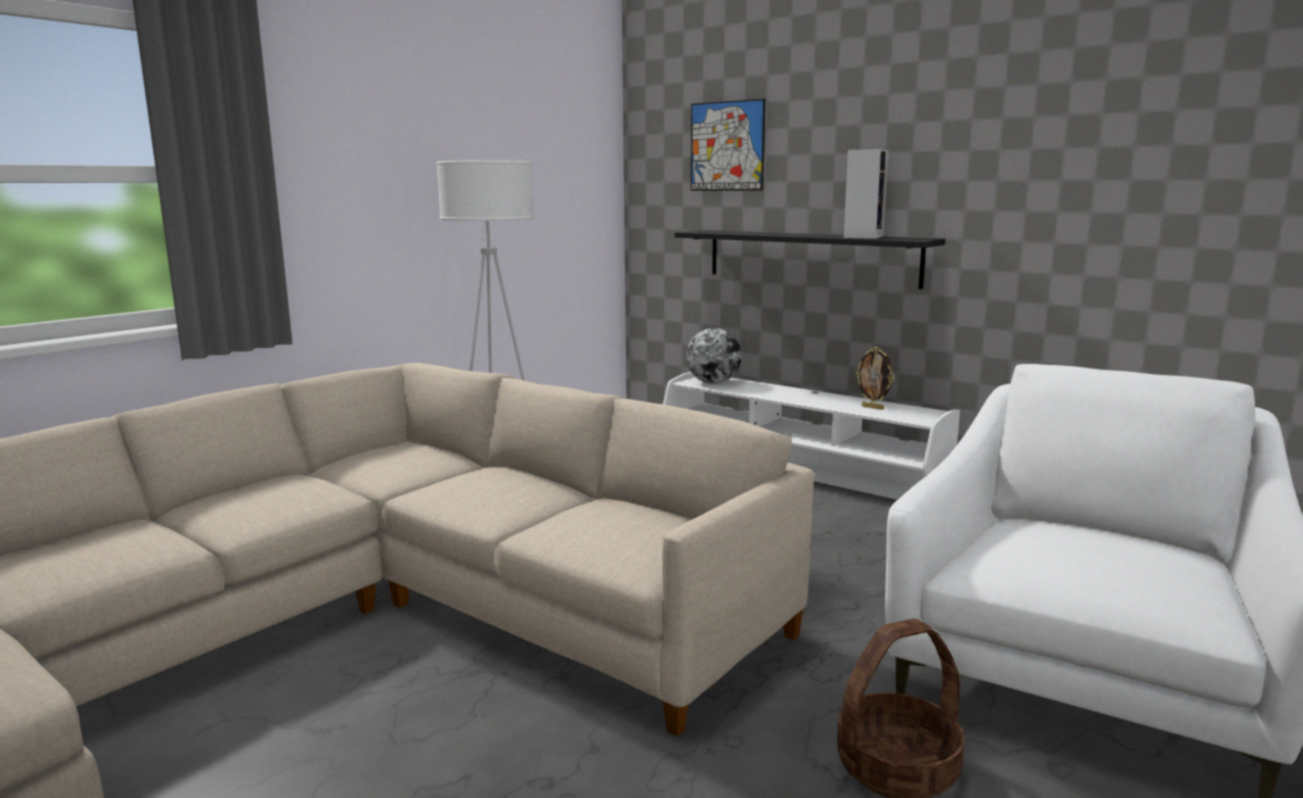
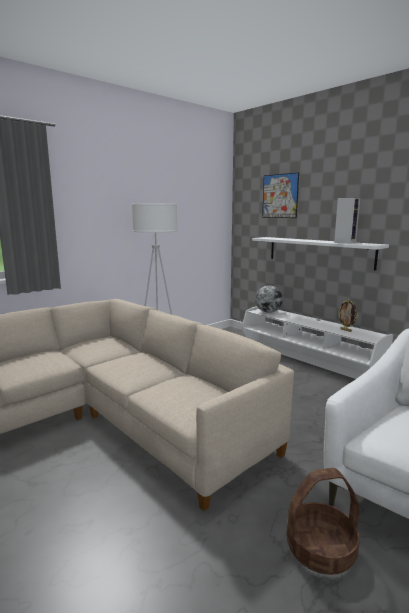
camera: 10 degrees right, 0 degrees up
(810, 257) = (319, 252): black shelf -> white shelf

